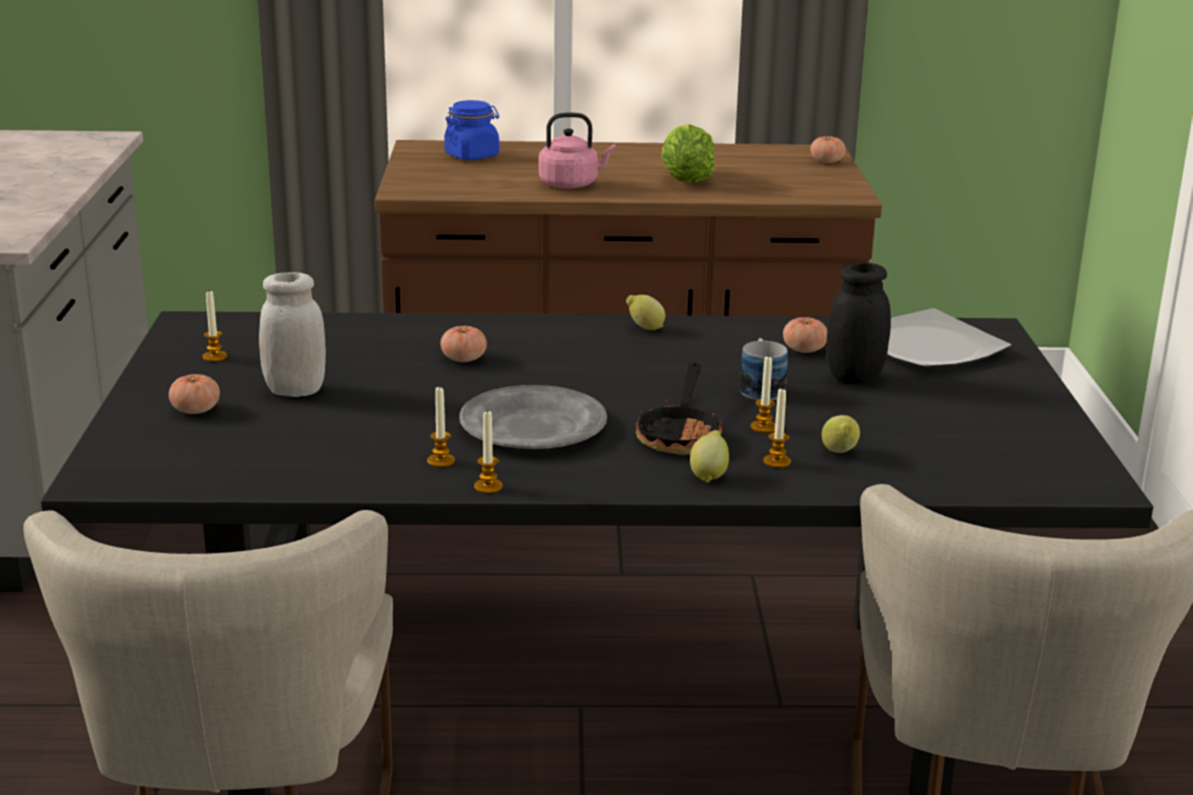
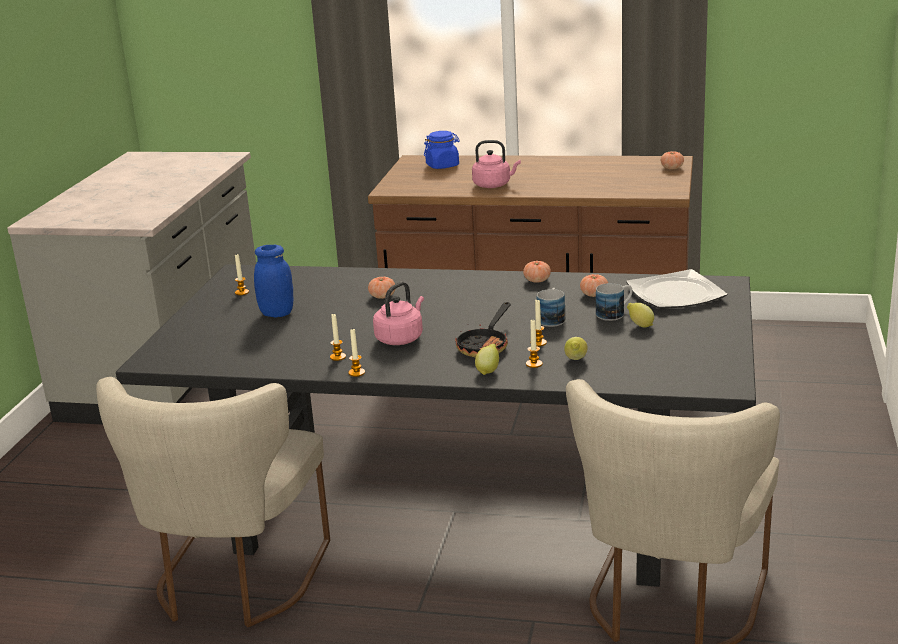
camera: 15 degrees right, 0 degrees up
(195, 410) = (217, 323): tomato -> tomato (537, 280)
(295, 390) = (277, 313): white jar -> blue jar
(532, 426) = (401, 338): grey plate -> pink kettle
(644, 328) = (502, 279): lemon -> lemon (640, 326)
(685, 180) = (569, 182): lettuce -> none
(854, 378) = (615, 313): black jar -> mug

